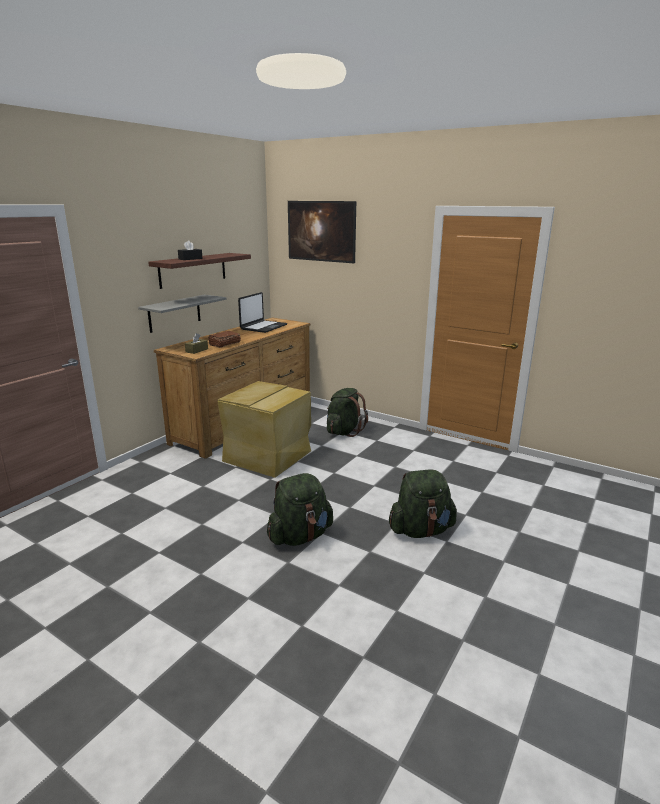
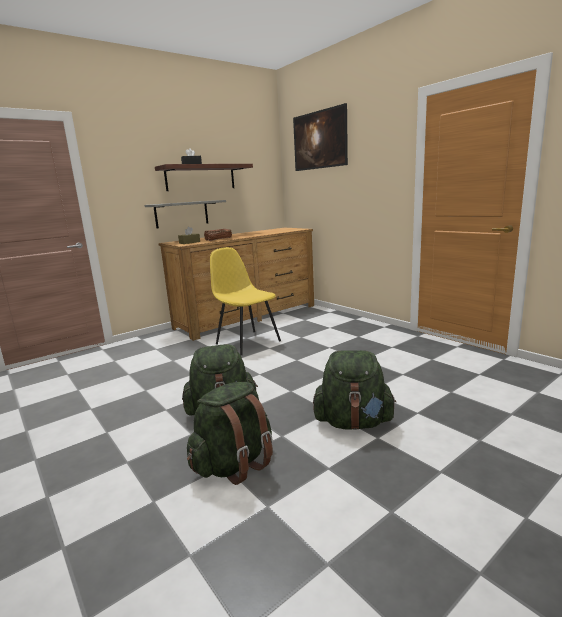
camera: 20 degrees right, 5 degrees down
(263, 327) = (267, 231): laptop -> none
(269, 456) = (247, 342): beige storage box -> yellow chair
(344, 431) = (331, 327): green backpack -> green backpack (234, 464)

